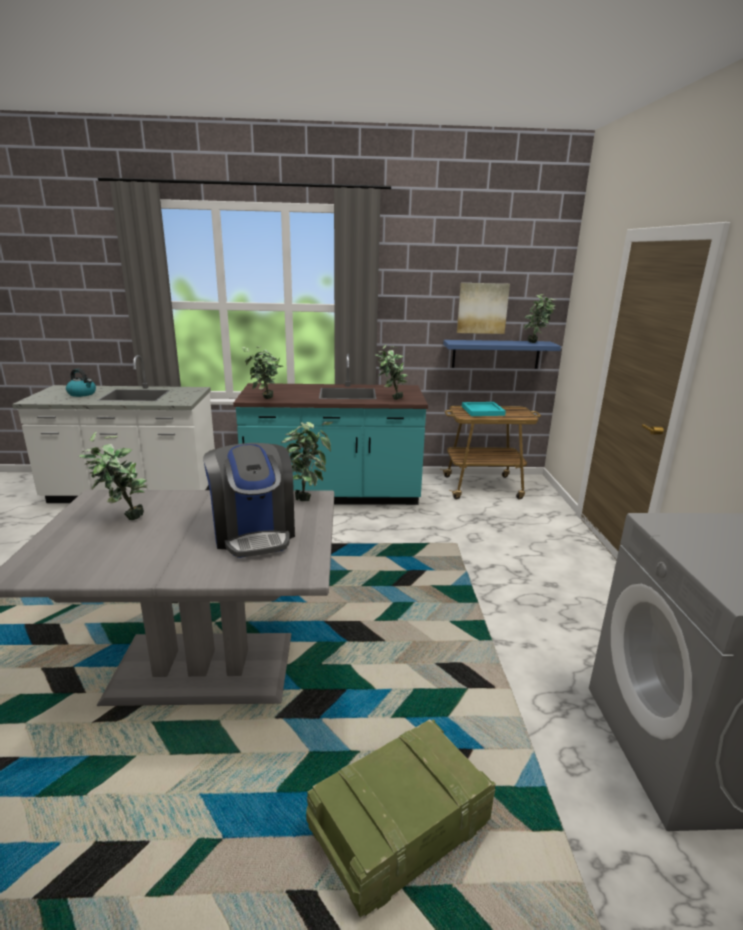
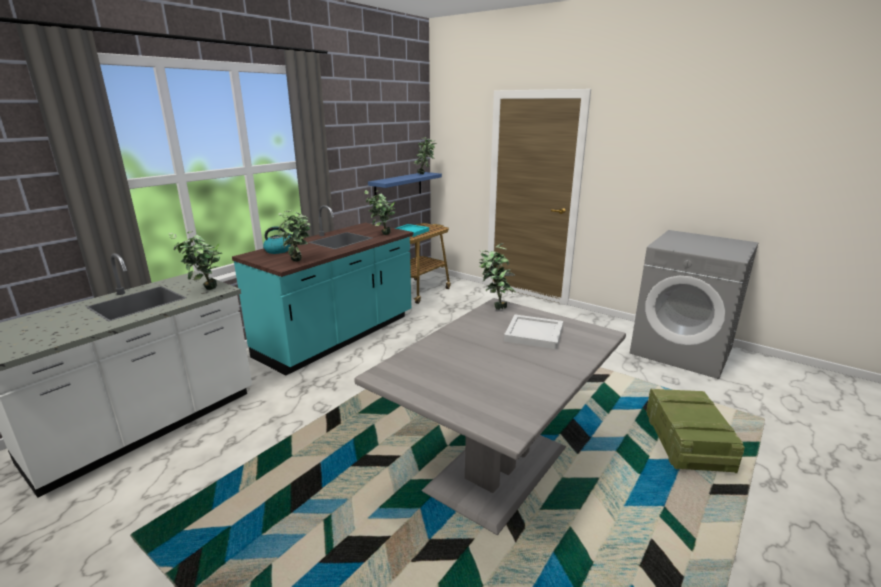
camera: 50 degrees left, 0 degrees up
(82, 394) = (59, 324): kettle -> kettle (278, 250)
(123, 519) = (451, 371): potted plant -> potted plant (205, 291)
(254, 533) = (533, 333): coffee machine -> white tray
(482, 308) = (387, 152): picture -> none

